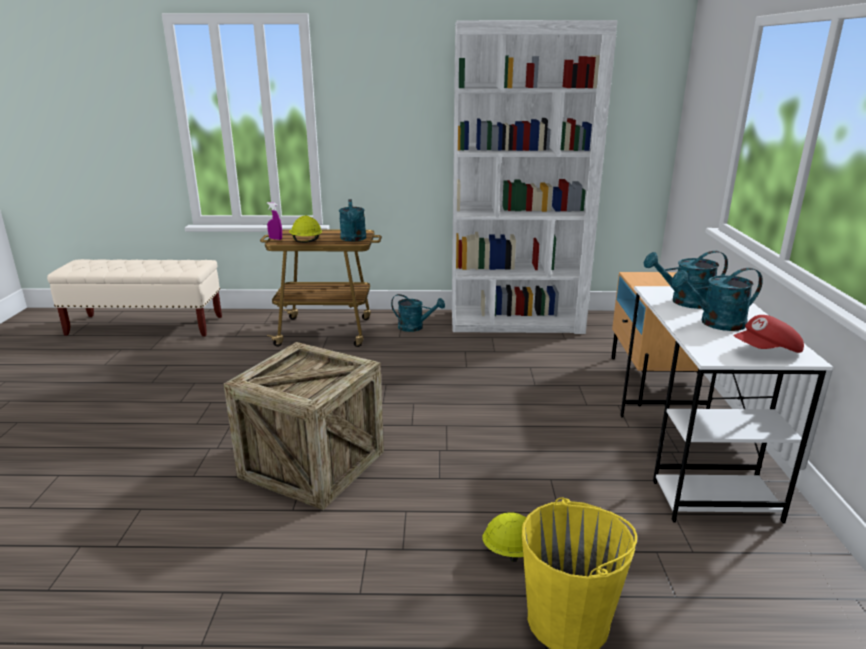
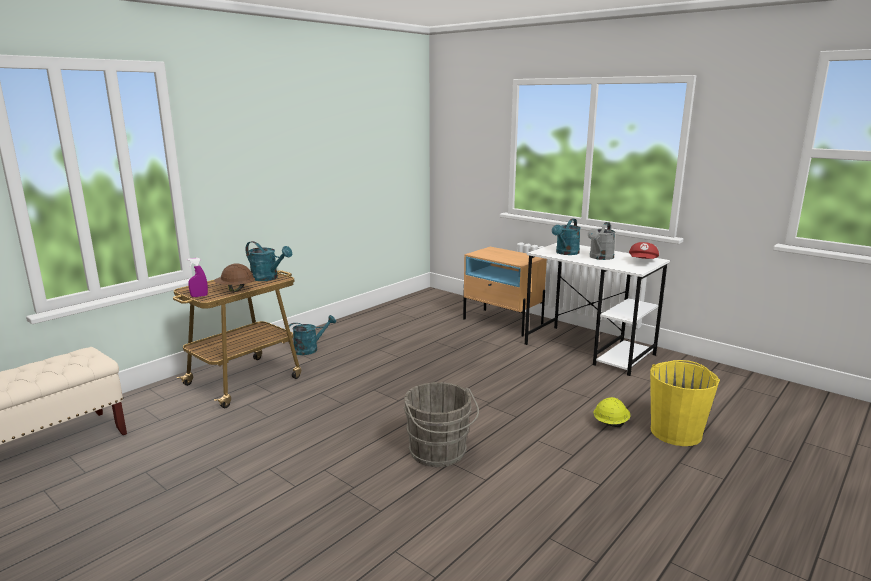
camera: 50 degrees left, 5 degrees down
(306, 241) = (235, 290): yellow hard hat -> brown hard hat
(312, 464) = (439, 453): crate -> grey bucket
(516, 322) = (370, 320): white bookcase -> none
(715, 323) = (600, 258): turquoise watering can -> grey watering can

